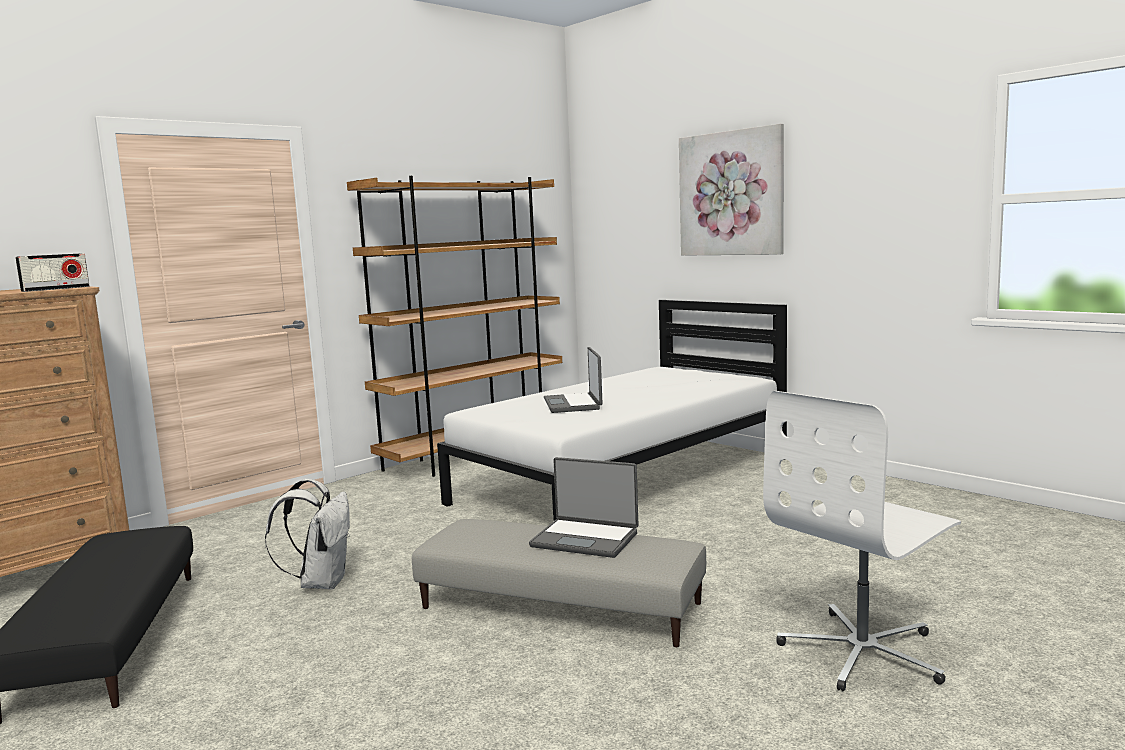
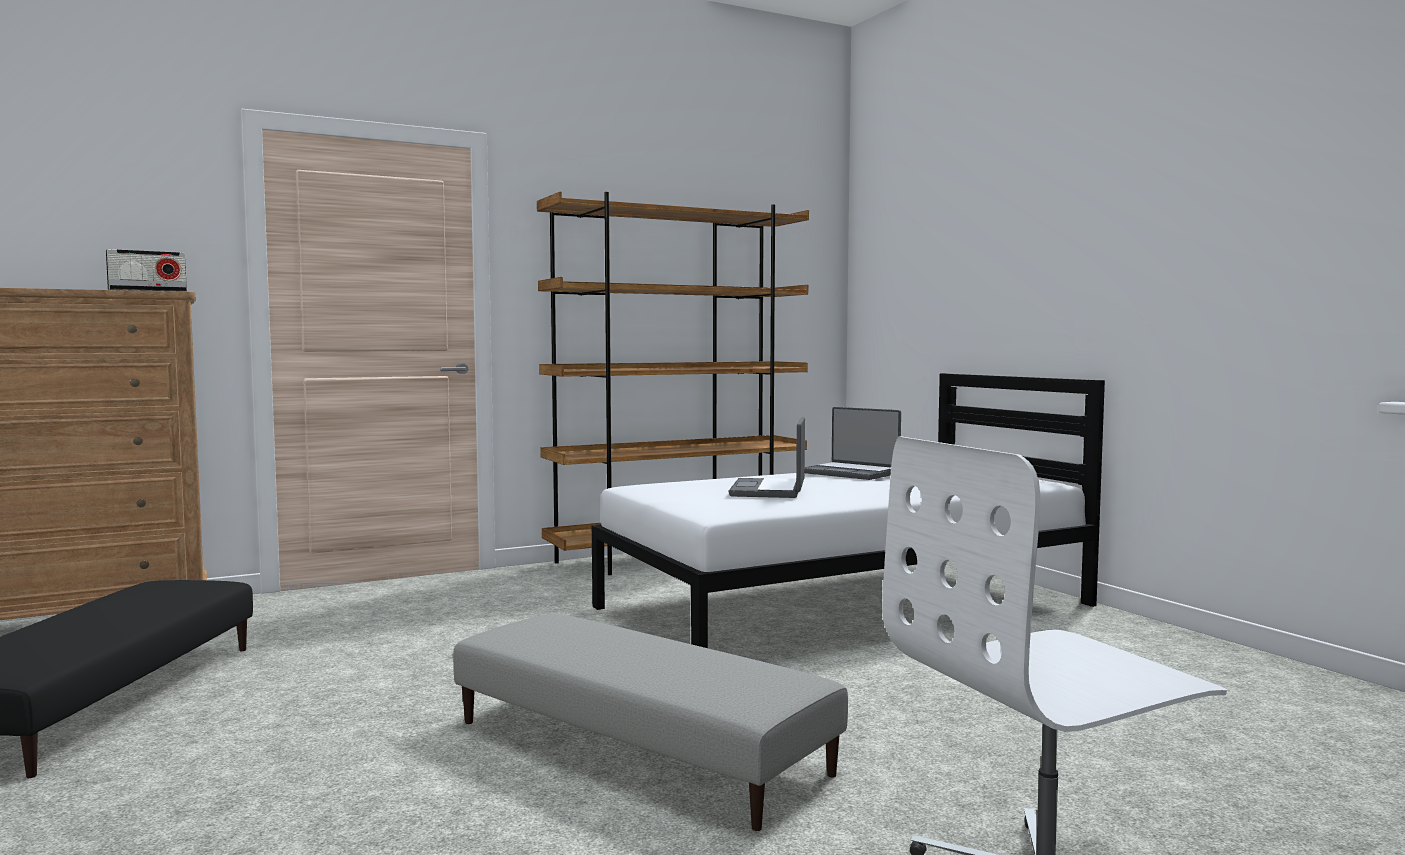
camera: 15 degrees right, 5 degrees down
(321, 582) = (377, 674): white backpack -> none
(585, 539) = (679, 655): laptop -> laptop (851, 473)
(731, 193) = (1038, 226): picture -> none

